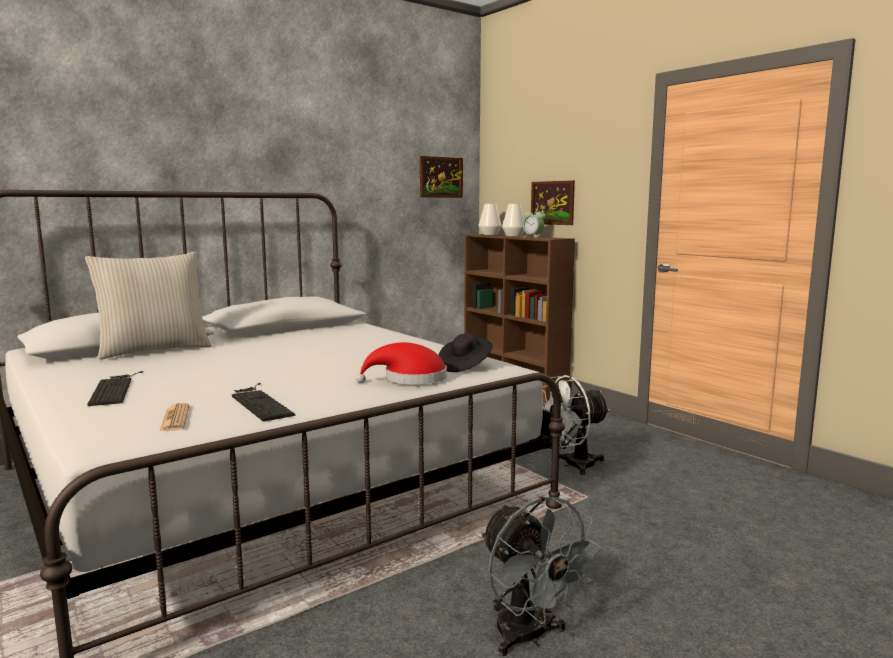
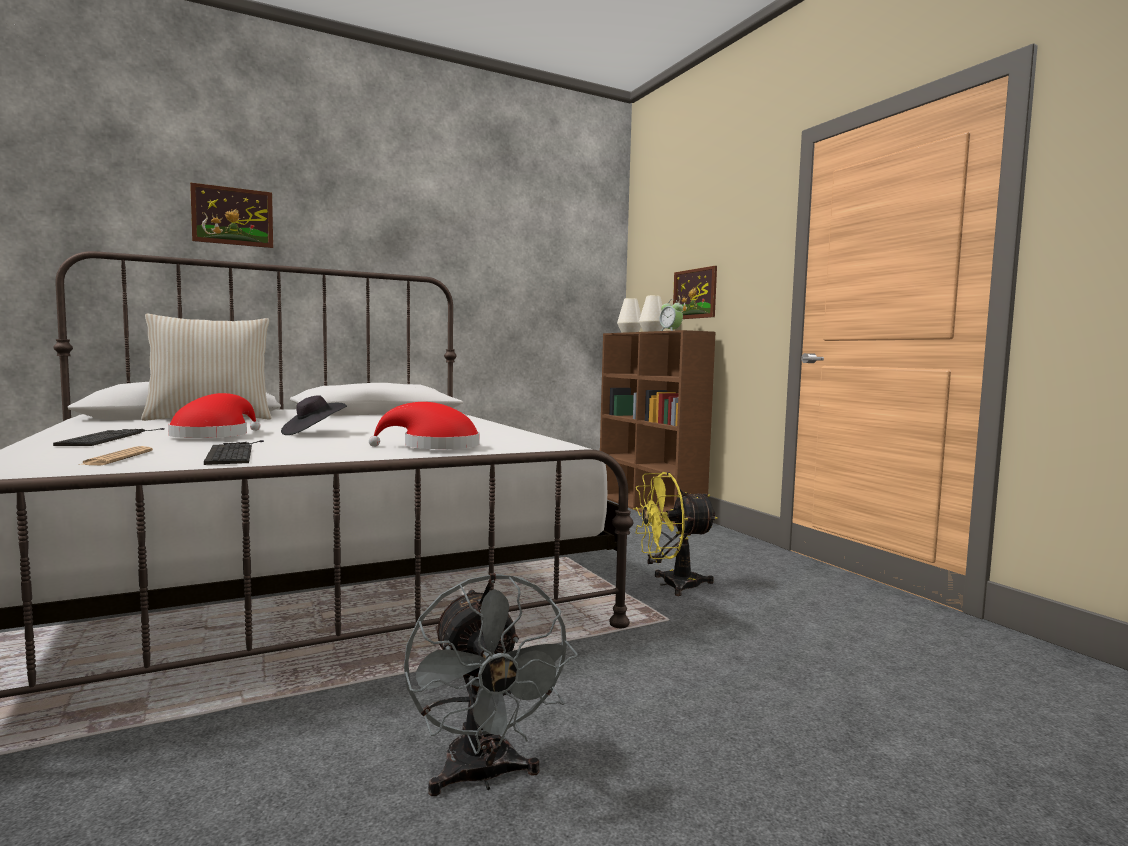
camera: 10 degrees right, 5 degrees down
(203, 378) = (214, 436): none -> red hat
(441, 177) = (579, 271): picture -> picture (232, 216)
(464, 366) = (515, 442): black hat -> black hat (313, 433)
(572, 465) = (671, 585): white fan -> yellow fan

